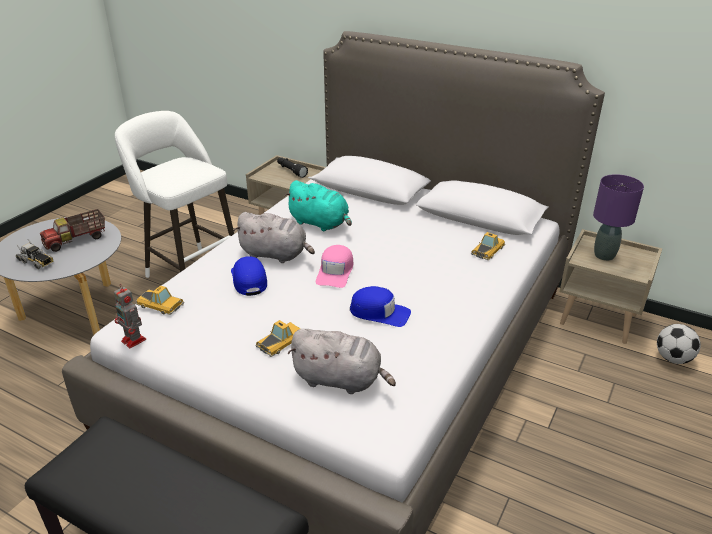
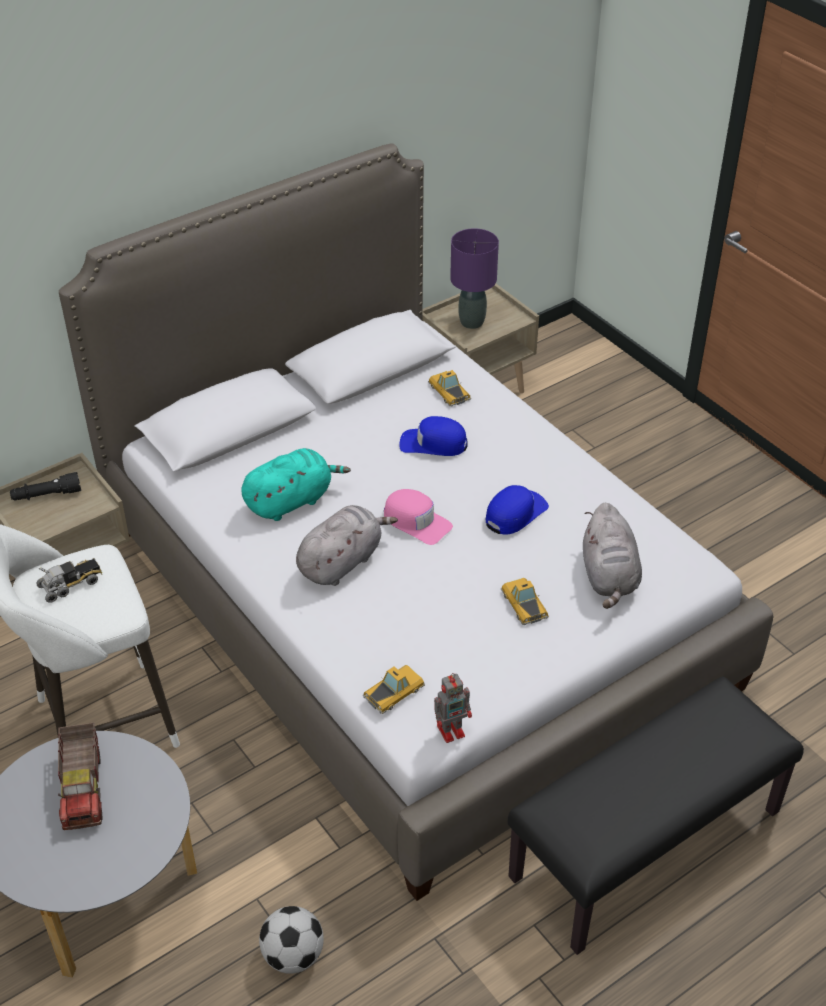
camera: 65 degrees left, 10 degrees up
(36, 261) = (117, 845): toy truck -> toy truck (71, 584)
(249, 280) = (389, 599): blue cap -> blue cap (433, 443)
(340, 380) = (609, 577): grey plush toy -> grey plush toy turned 135 degrees clockwise
(673, 359) = (563, 374): football -> football (293, 955)

